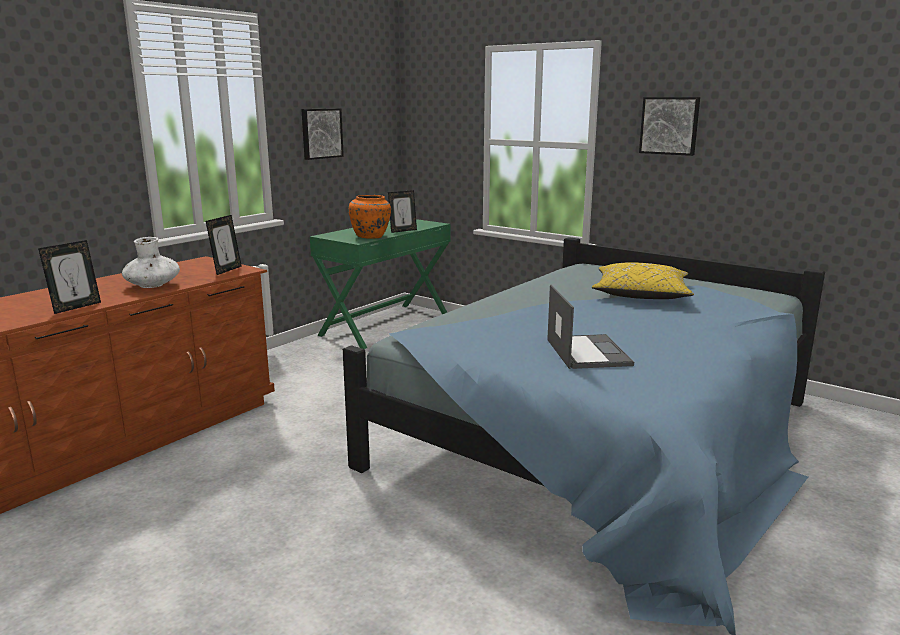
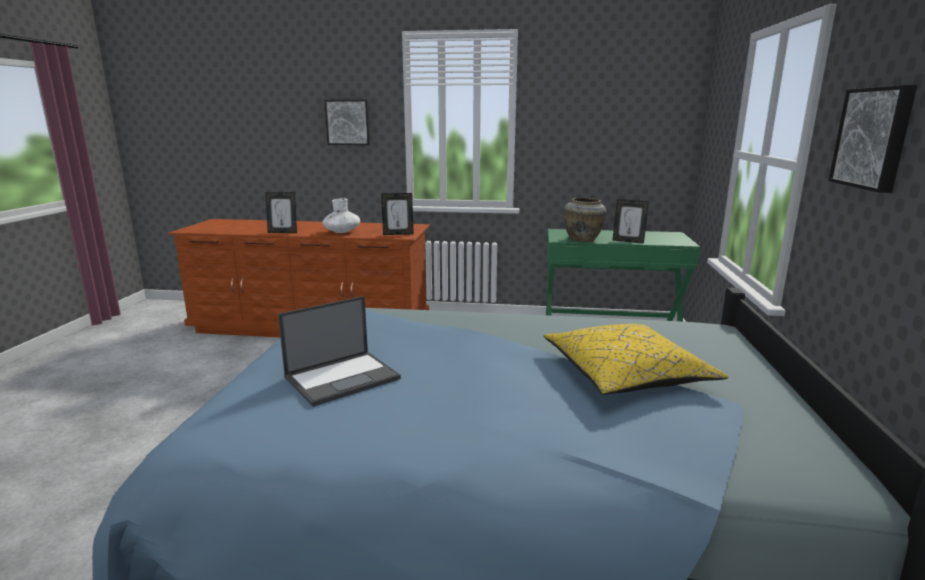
camera: 60 degrees right, 0 degrees up
(321, 133) = (579, 136): picture -> picture (348, 122)
(371, 237) = (583, 239): orange vase -> beige vase

